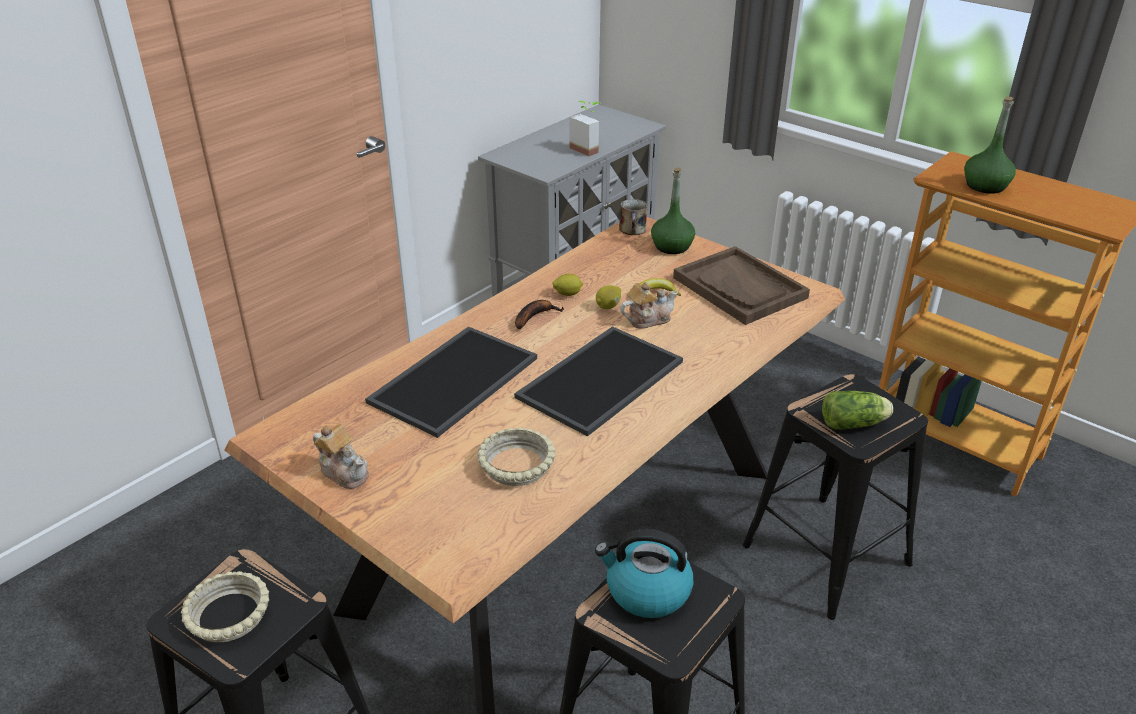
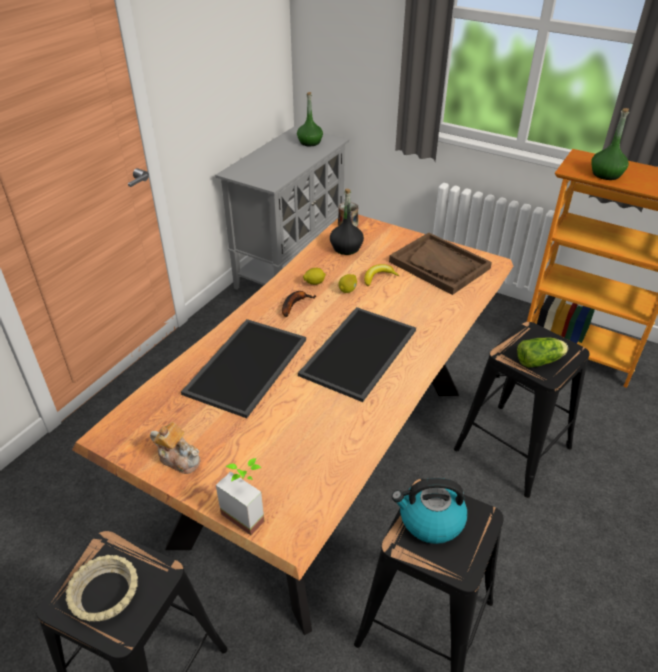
camera: 10 degrees left, 5 degrees up
(517, 464) = (316, 434): beige bowl -> none
(588, 148) = (297, 162): potted plant -> potted plant (248, 511)
(622, 257) = (346, 248): none -> black bottle
(647, 319) = (380, 298): teapot -> none
(671, 246) = (380, 236): green bottle -> green bottle (310, 142)

